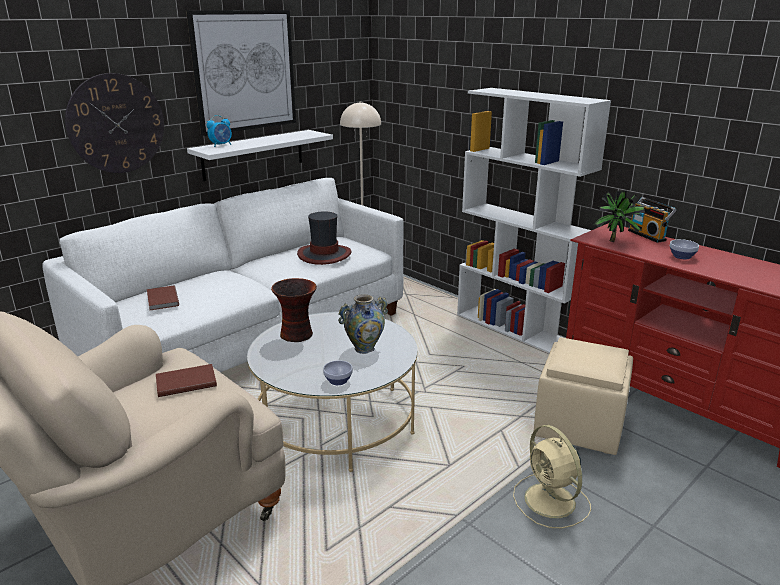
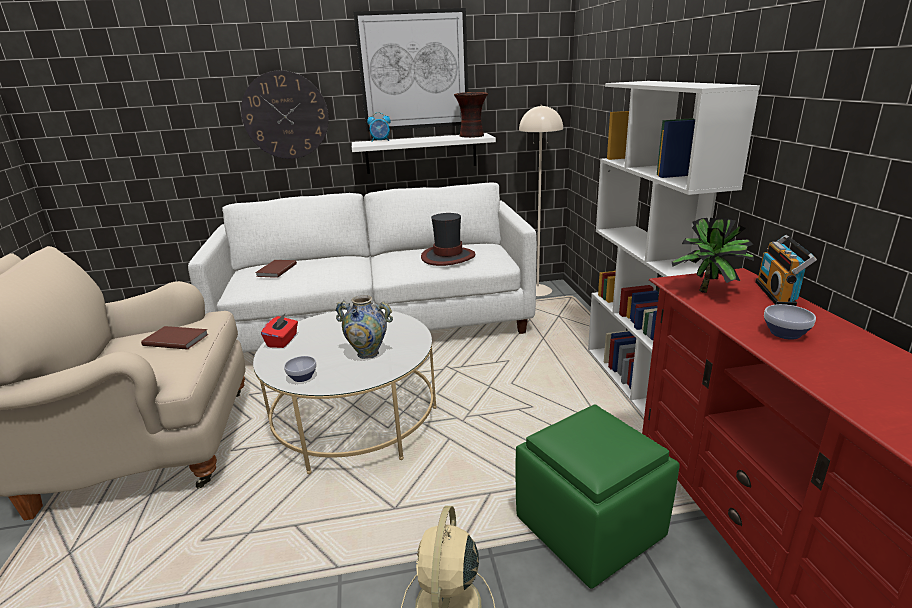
camera: 35 degrees right, 0 degrees up
(268, 360) = (283, 341): none -> red tissue box
(297, 335) = (336, 325): vase -> vase (472, 136)
(578, 425) = (589, 526): beige ottoman -> green ottoman

